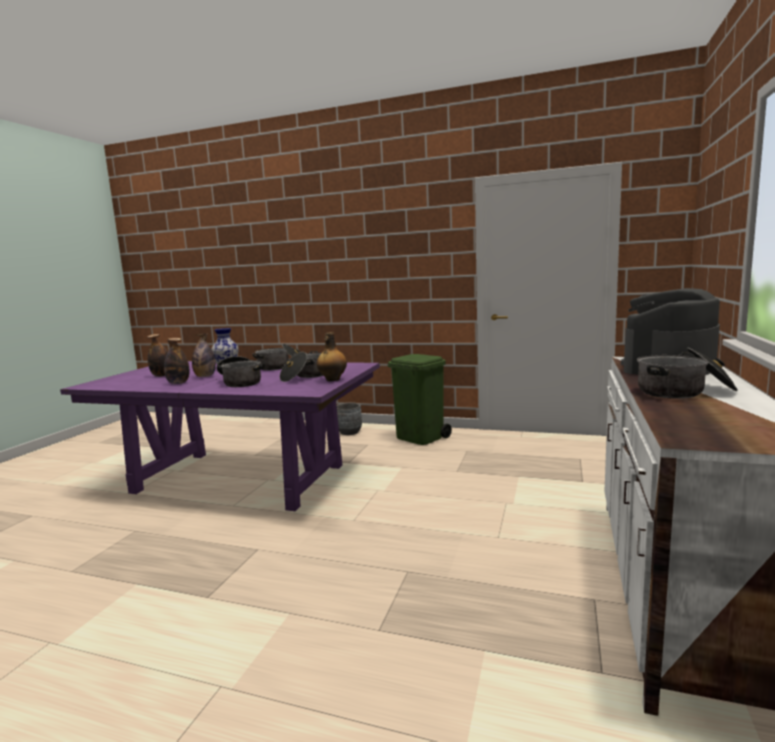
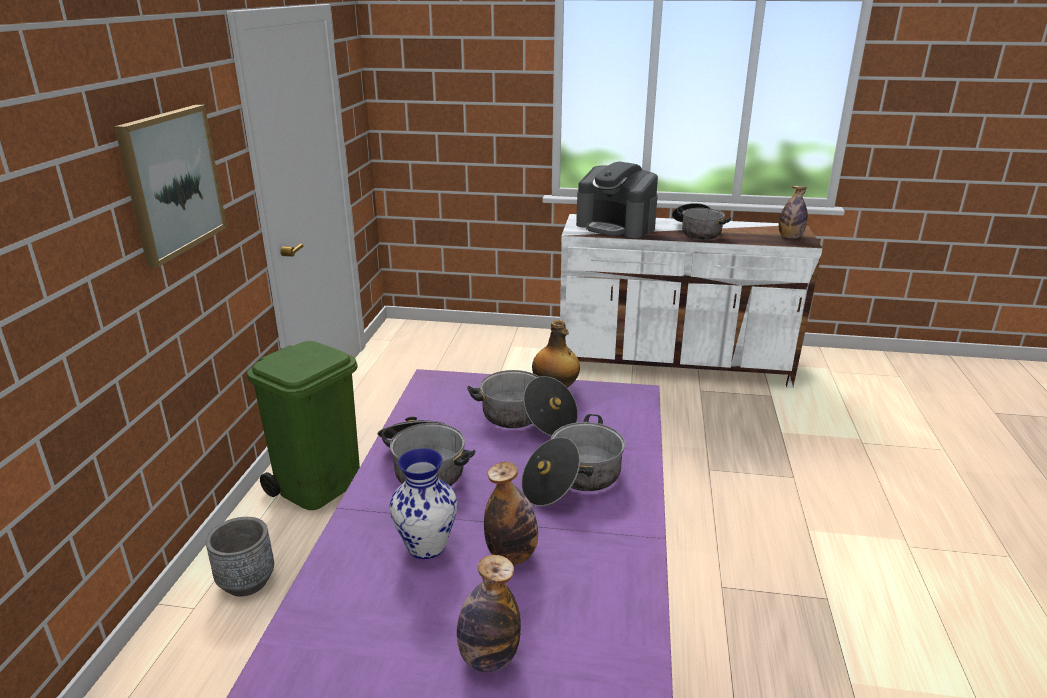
camera: 100 degrees left, 15 degrees up
(178, 383) = (583, 575): bottle -> bottle (790, 237)
(401, 256) = (172, 182): none -> picture

